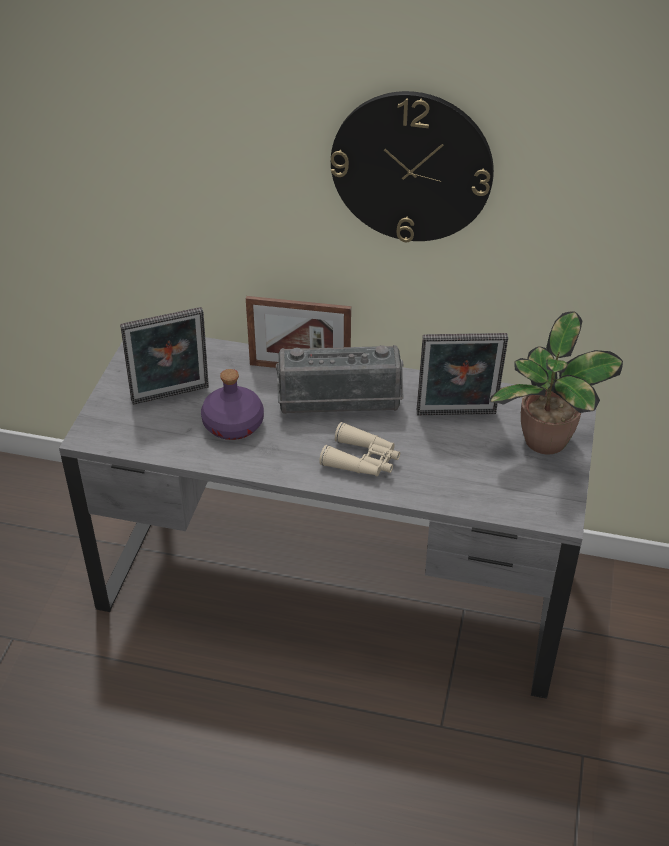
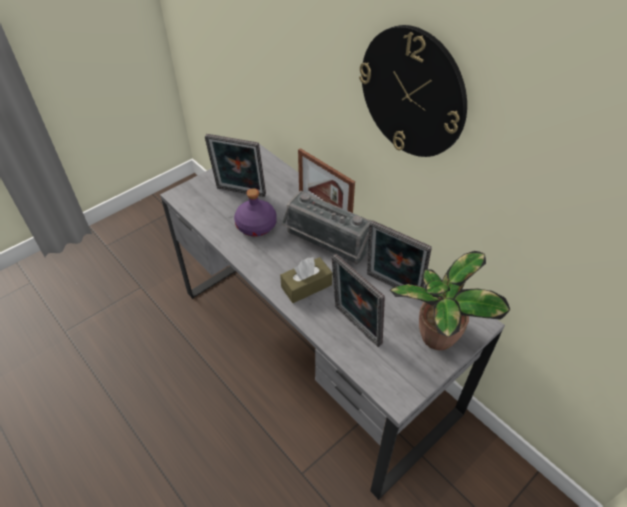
camera: 35 degrees right, 5 degrees up
(362, 460) = (306, 286): beige binoculars -> brown tissue box
(456, 474) = (355, 327): none -> picture frame

